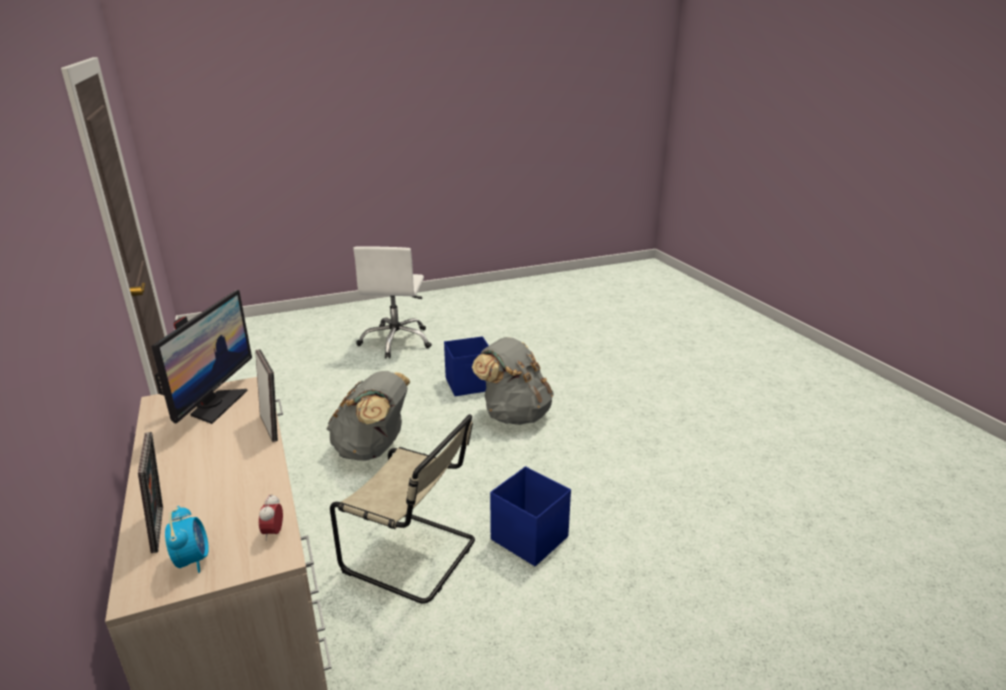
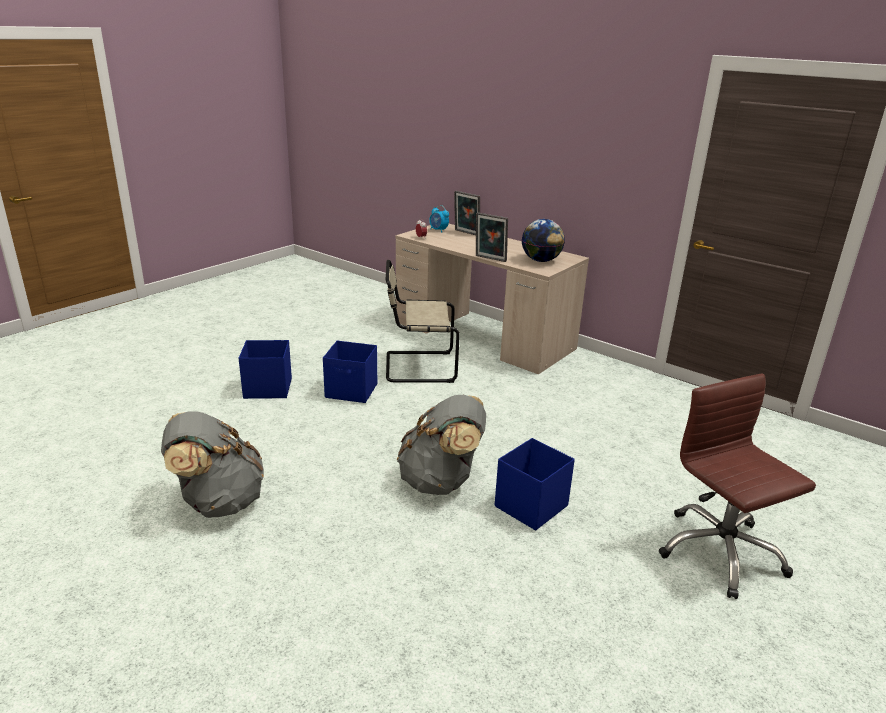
camera: 150 degrees right, 0 degrees up
(215, 405) = (541, 260): monitor -> globe
(373, 449) = (528, 412): grey backpack -> grey backpack (218, 502)
(396, 341) = (720, 552): white office chair -> brown office chair
(638, 581) = (267, 388): none -> blue storage box

